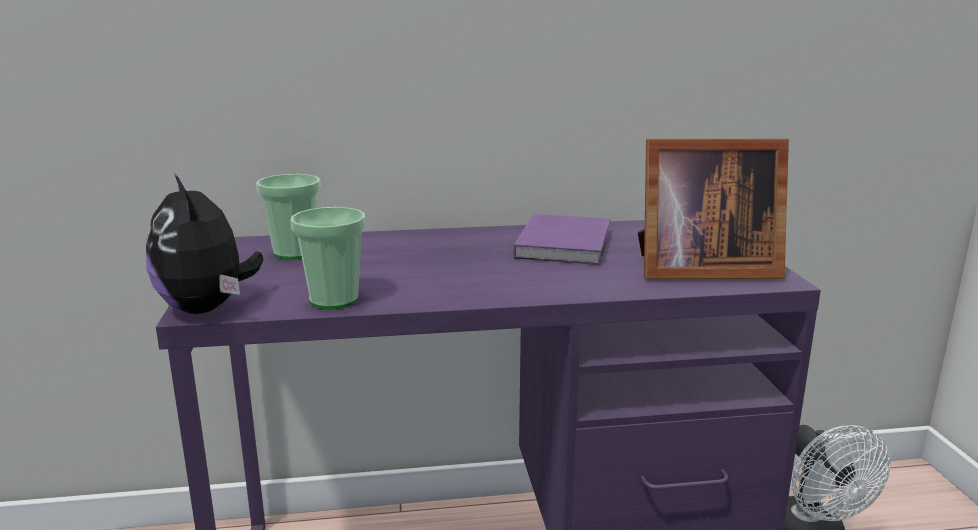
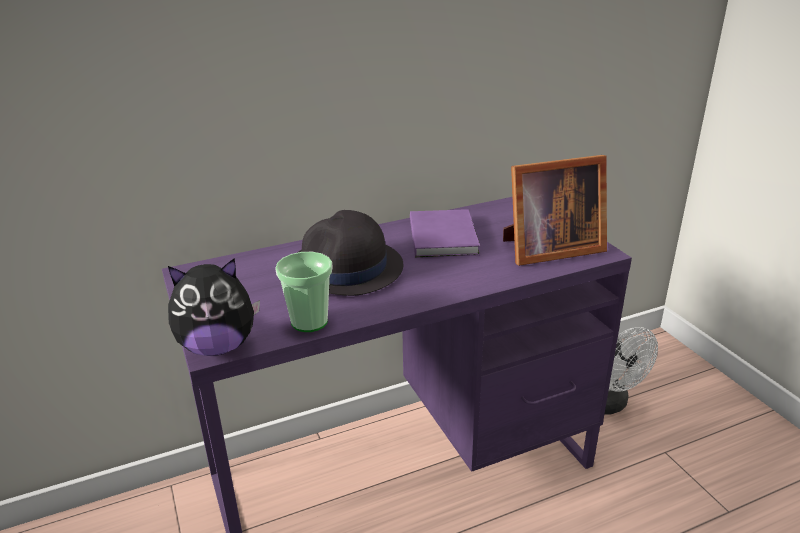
camera: 15 degrees left, 10 degrees up
(208, 308) = (218, 347): plush toy -> plush toy turned 60 degrees counterclockwise
(294, 253) = (244, 276): cup -> none
(417, 259) = (345, 269): none -> black hat

